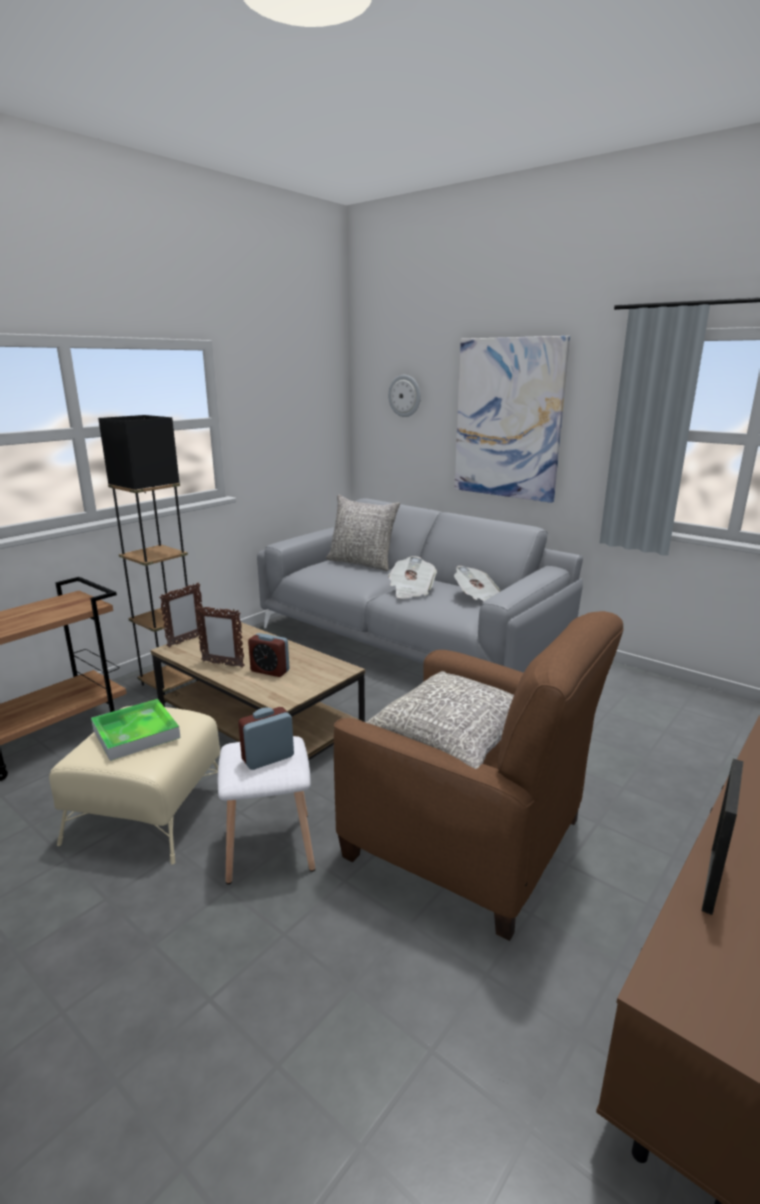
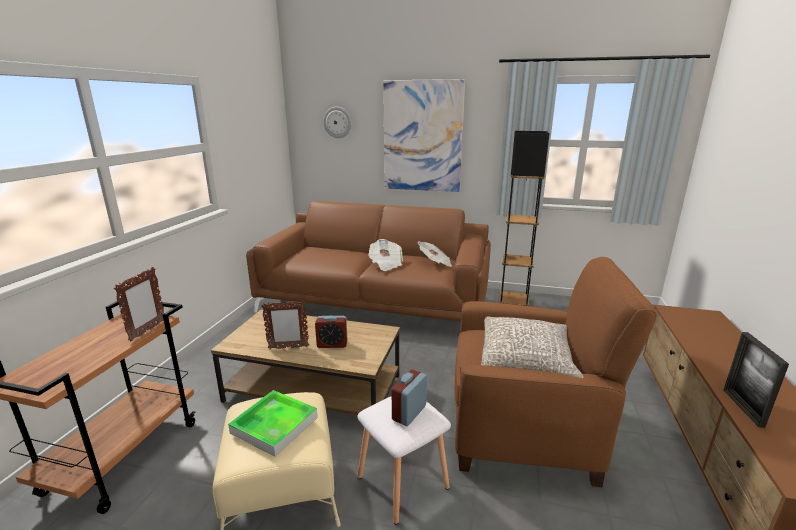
camera: 25 degrees left, 0 degrees up
(170, 683) = (210, 375): black floor lamp -> black floor lamp (513, 303)
(186, 641) = (236, 335): picture frame -> picture frame (147, 330)
(362, 563) = (330, 249): grey pillow -> none
(409, 644) = (375, 303): grey sofa -> brown sofa

